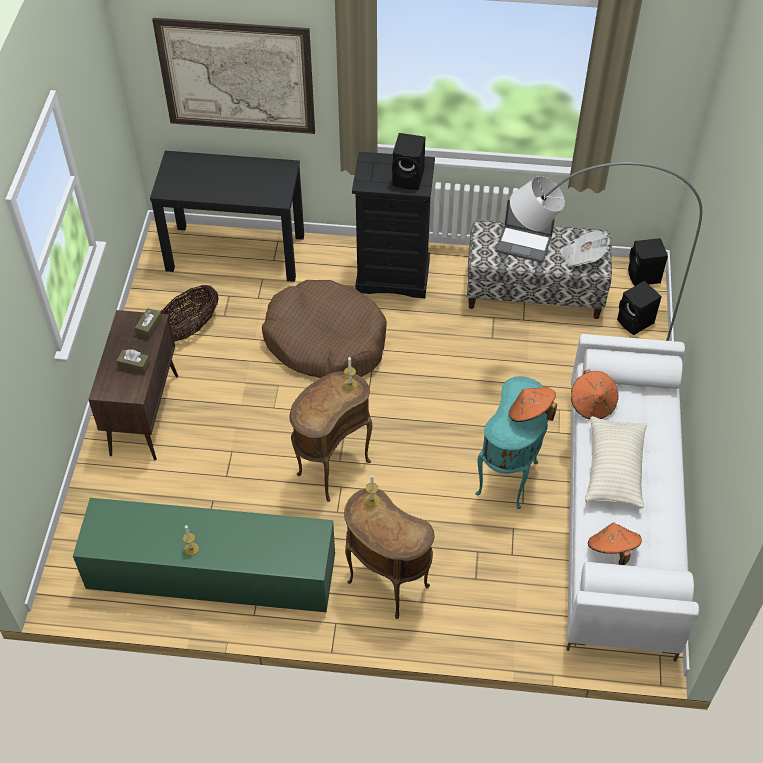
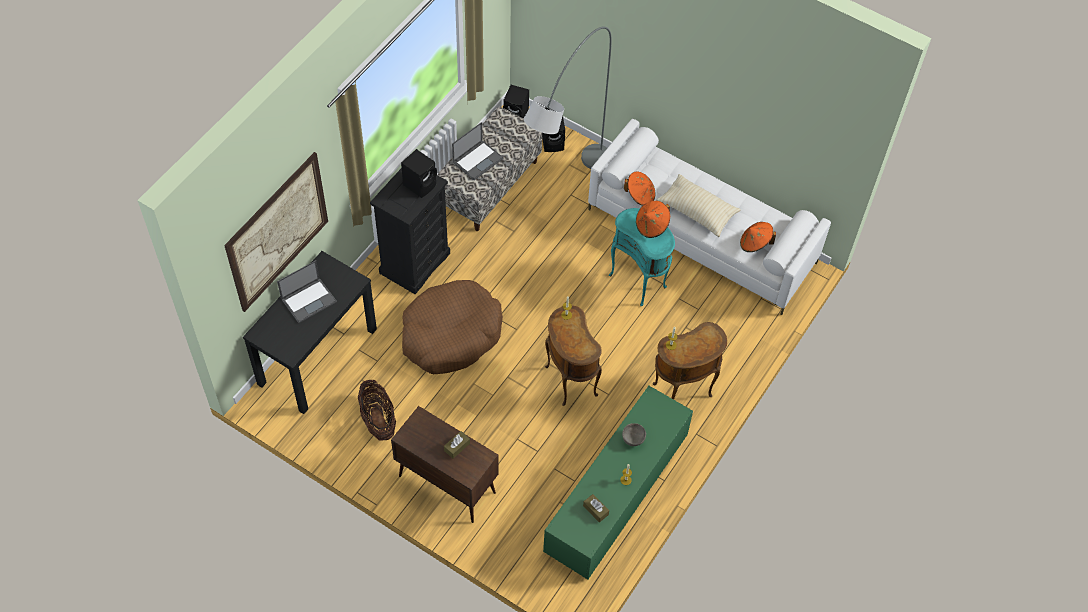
camera: 65 degrees left, 5 degrees up
(149, 327) = (424, 423): brown tissue box -> brown tissue box (595, 510)
(235, 176) = (309, 300): none -> laptop
(250, 534) = (633, 439): none -> grey bowl
(582, 257) = (512, 134): newspaper -> none

